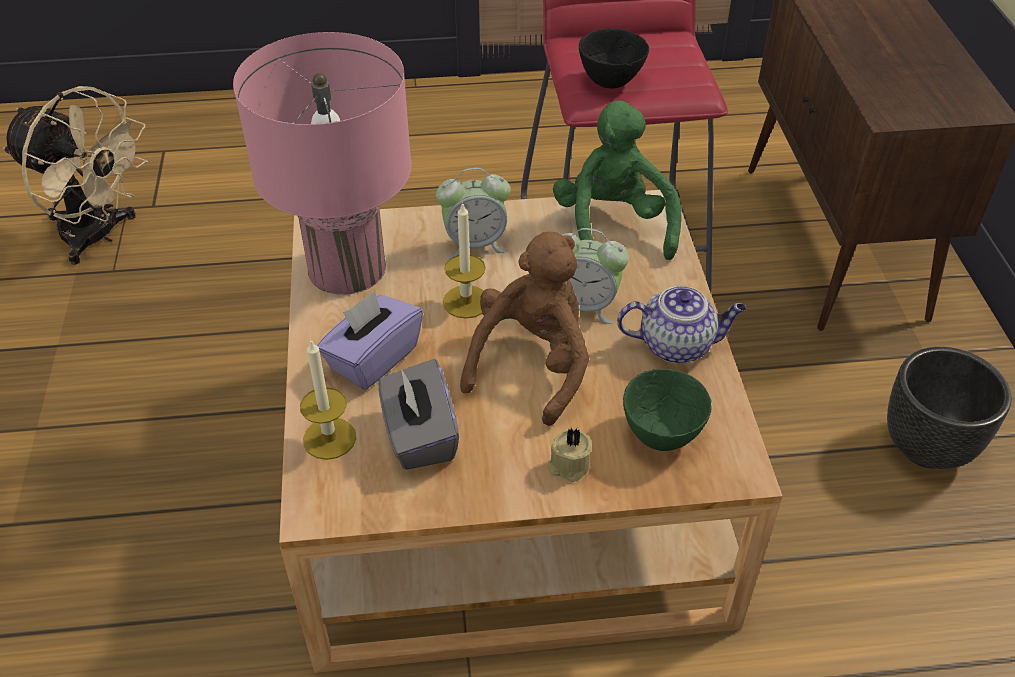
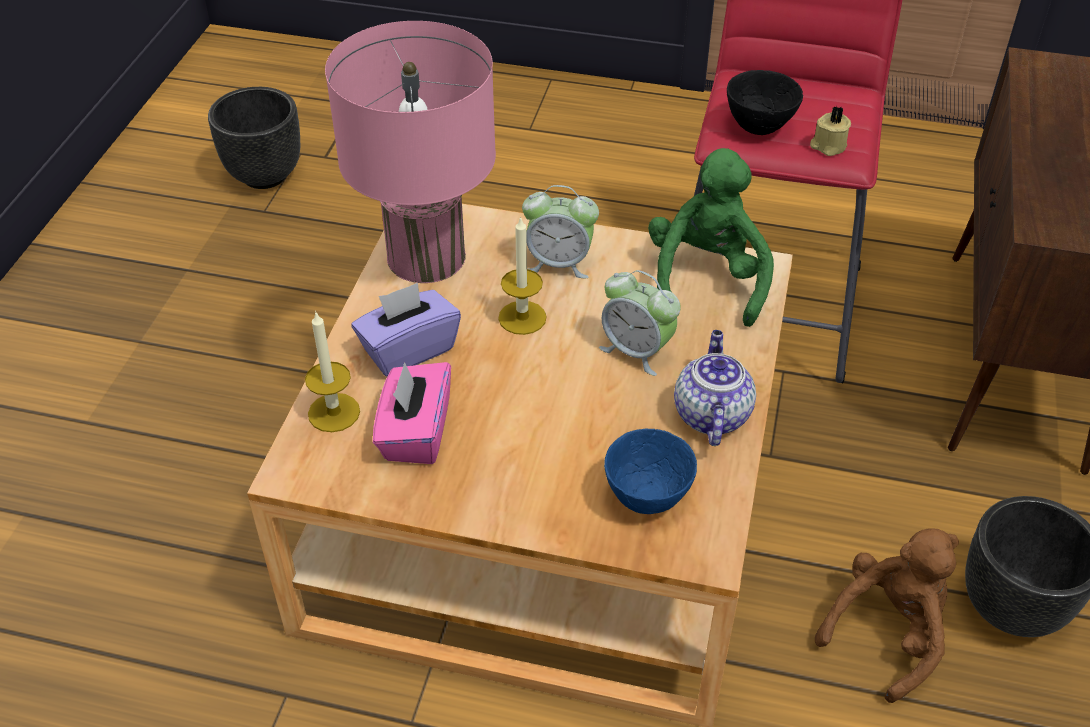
camera: 20 degrees right, 0 degrees up
(99, 236) = (265, 175): beige fan -> black planter
(419, 436) = (415, 433): grey tissue box -> pink tissue box
(532, 364) = (555, 394): brown plush toy -> brown plush toy (888, 633)
(568, 465) = (540, 500): beige candle -> beige candle (828, 146)
(659, 435) = (645, 497): green bowl -> blue bowl
(677, 345) = (710, 414): teapot -> teapot turned 105 degrees counterclockwise

